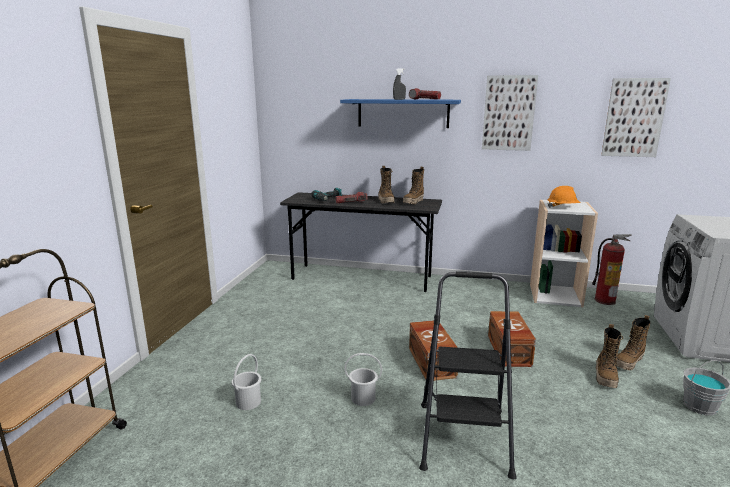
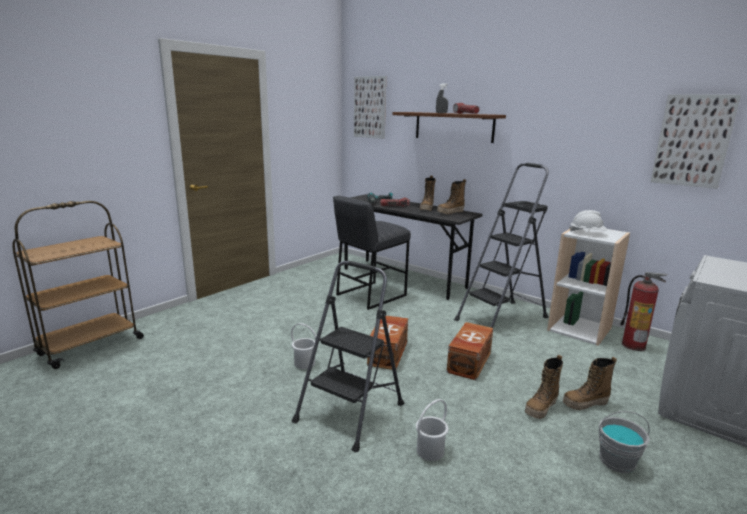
camera: 25 degrees right, 0 degrees up
(249, 402) = (226, 344): white bucket -> white bucket (430, 451)
(349, 303) = (370, 295): none -> grey stool
(403, 113) = (453, 126): blue shelf -> brown shelf
(489, 299) = (502, 318): none -> step ladder
(508, 113) = (552, 130): picture -> picture (370, 107)
(562, 207) = (587, 233): orange hard hat -> white hard hat

